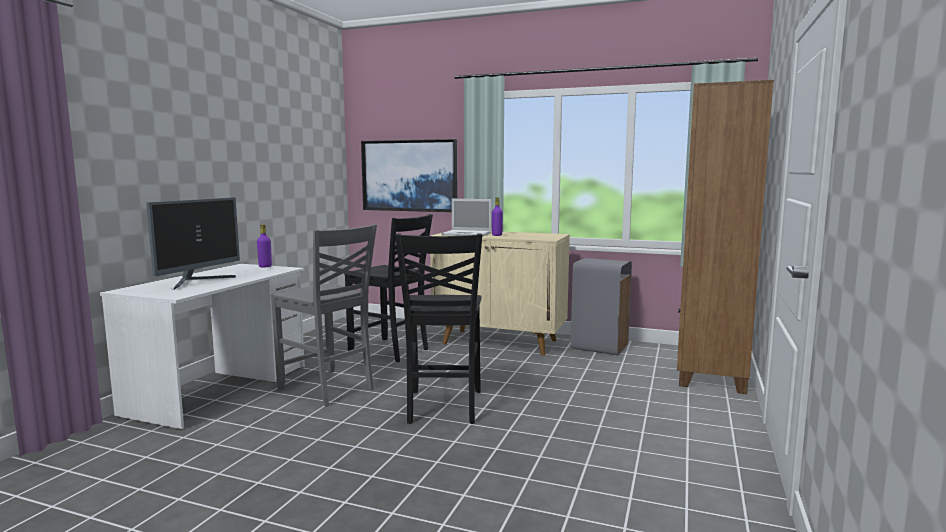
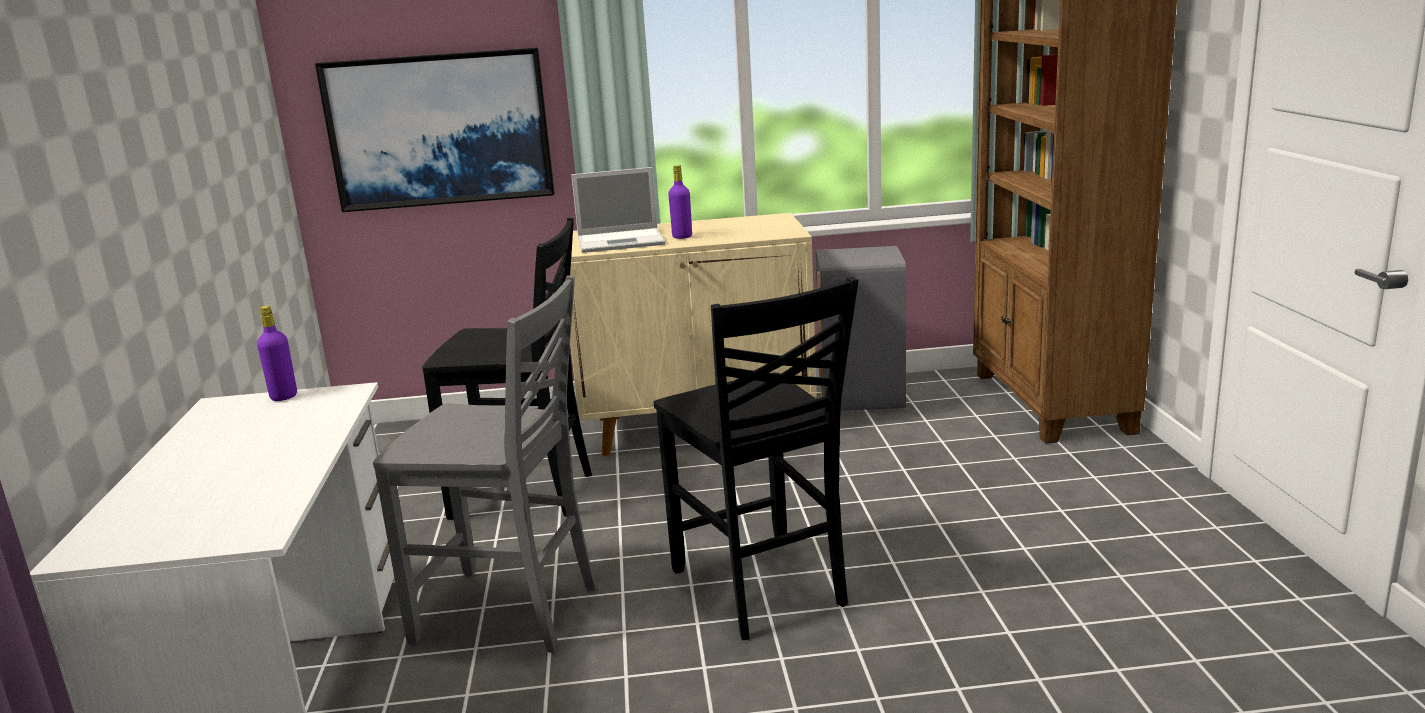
camera: 25 degrees left, 10 degrees up
(198, 281) = (218, 478): monitor -> none

